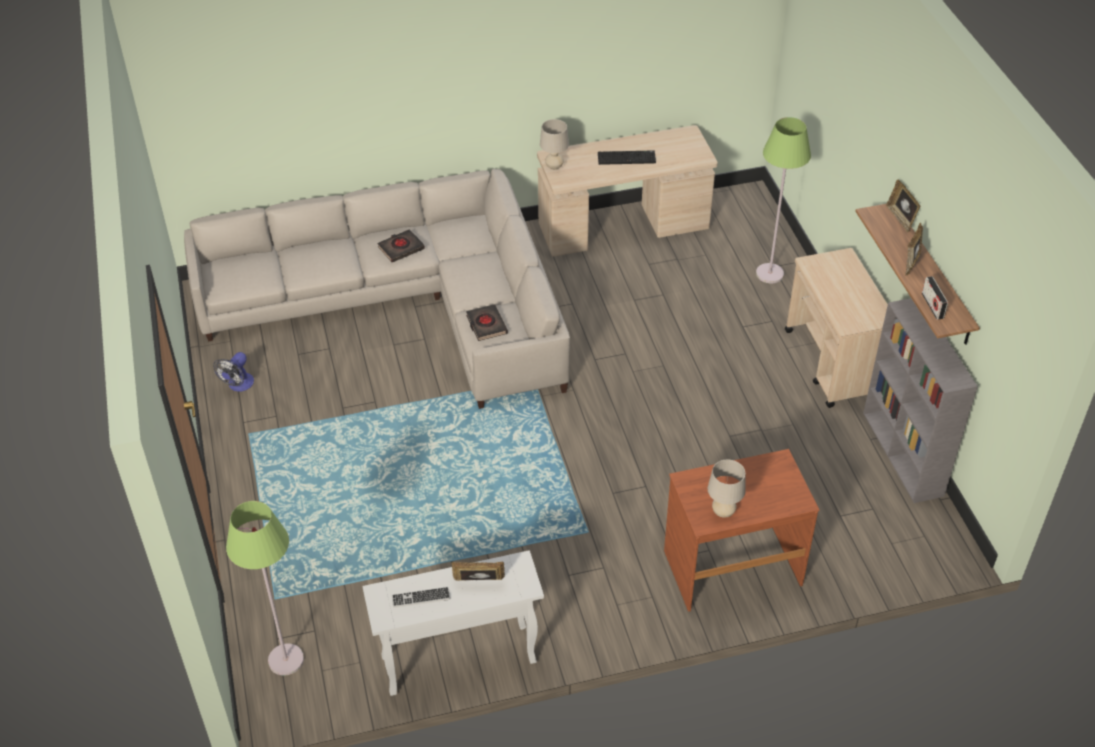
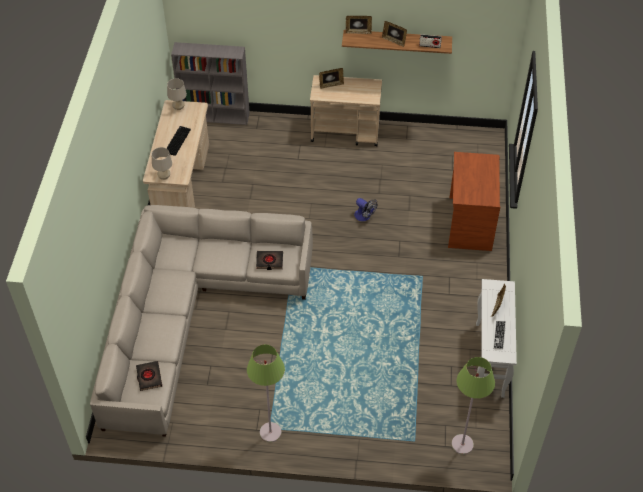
camera: 70 degrees left, 5 degrees up
(238, 385) = (220, 426): fan -> fan (364, 217)
(401, 248) = (172, 286): black book -> black book (149, 377)
(723, 512) = (488, 191): beige table lamp -> beige table lamp (178, 108)
(769, 274) = (261, 132): green floor lamp -> green floor lamp (270, 432)
(843, 271) = (331, 85): none -> picture frame
(903, 454) = (422, 130): grey bookcase -> grey bookcase (215, 116)

